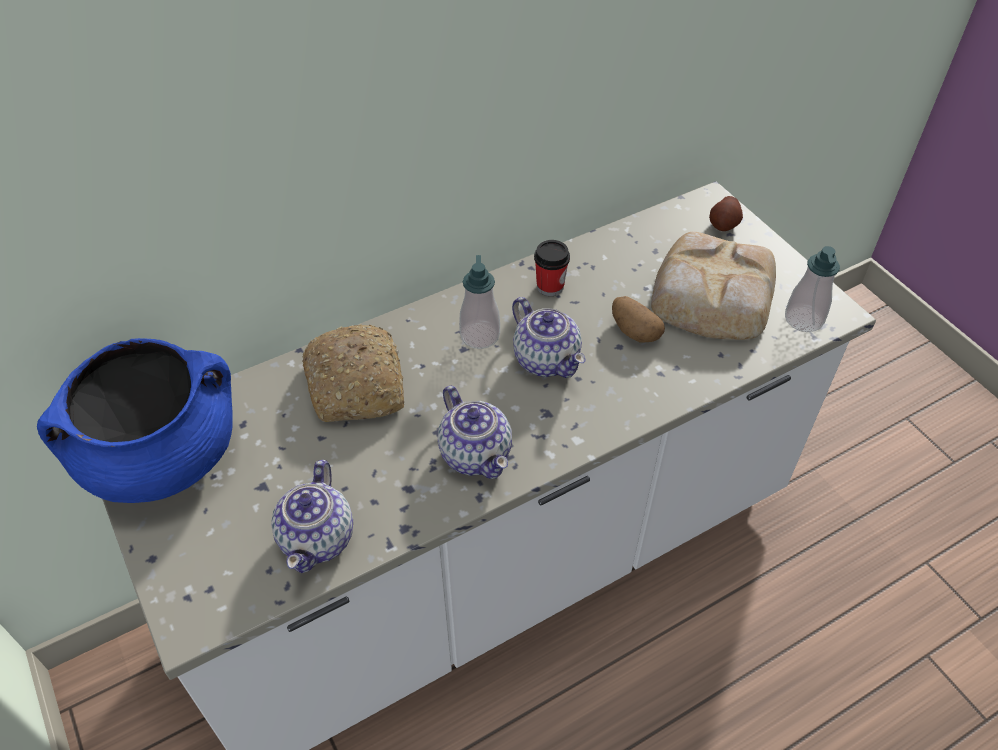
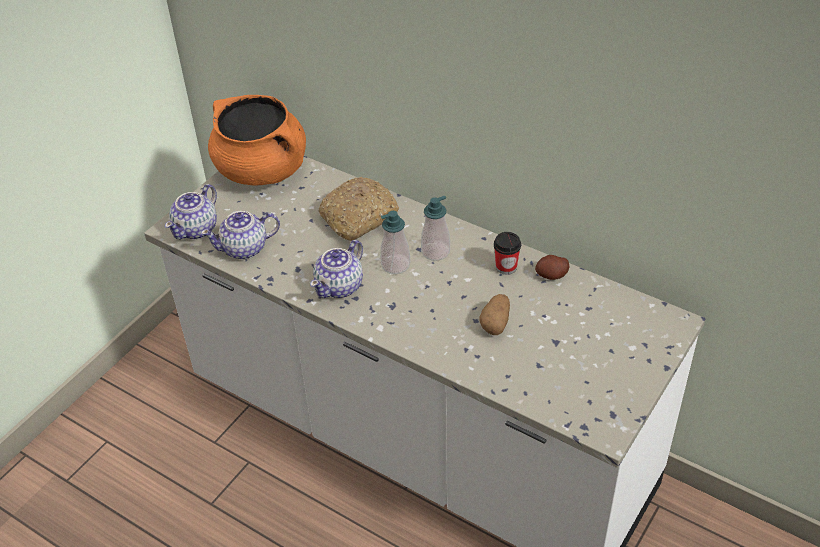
camera: 65 degrees right, 5 degrees down
(163, 456) = (262, 170): blue cooking pot -> orange cooking pot
(546, 359) = (438, 289): teapot -> teapot (197, 229)
(711, 295) = (565, 353): bread -> none
(724, 224) = (653, 337): potato -> potato (551, 275)
(803, 319) = (582, 414): soap dispenser -> soap dispenser (395, 265)

